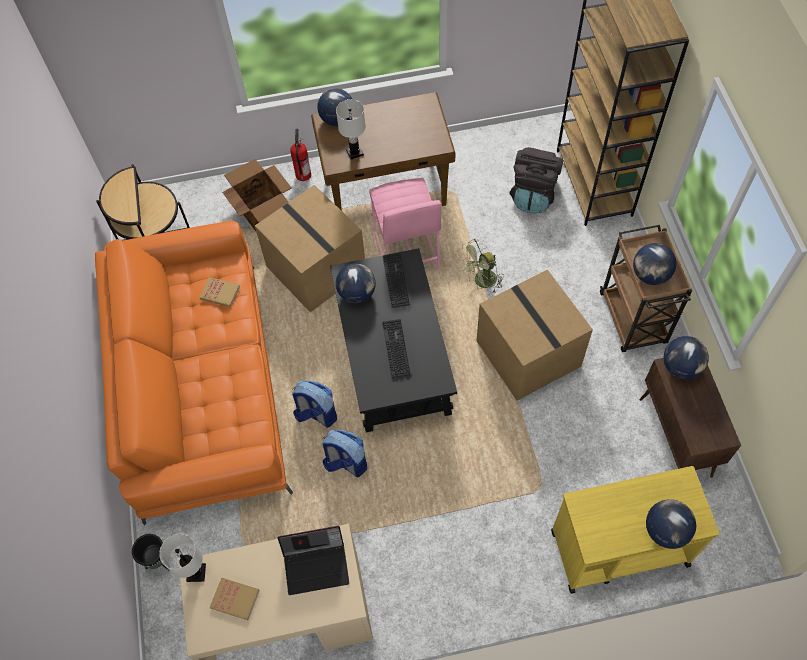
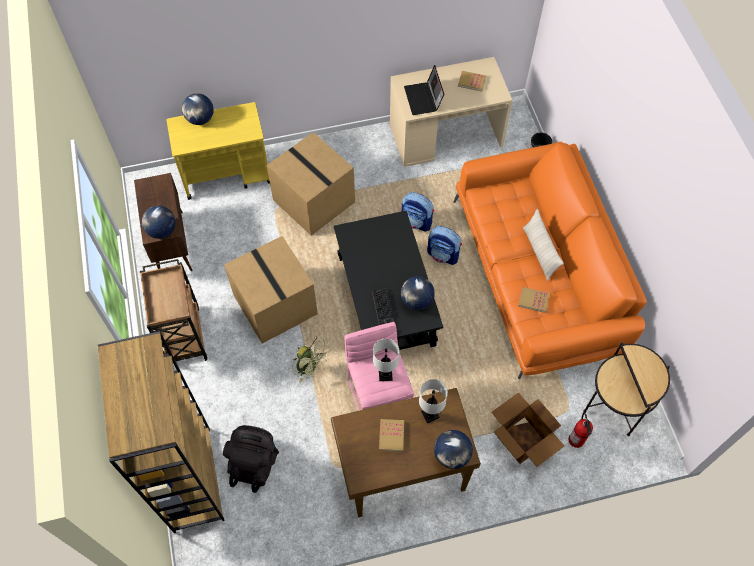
camera: 175 degrees right, 0 degrees up
(196, 572) = (499, 94): white table lamp -> white table lamp (385, 375)
(198, 352) = (539, 252): none -> beige pillow
(303, 174) = (489, 486): fire extinguisher -> fire extinguisher (576, 440)
(314, 269) = (462, 378): cardboard box -> cardboard box (315, 201)
(317, 565) = (423, 99): laptop -> laptop turned 90 degrees counterclockwise
(394, 135) = (391, 435): none -> book
(394, 348) = (382, 256): keyboard -> none
(481, 282) = (310, 367): green fan -> green fan turned 75 degrees clockwise
(650, 275) = (170, 289): globe -> none

